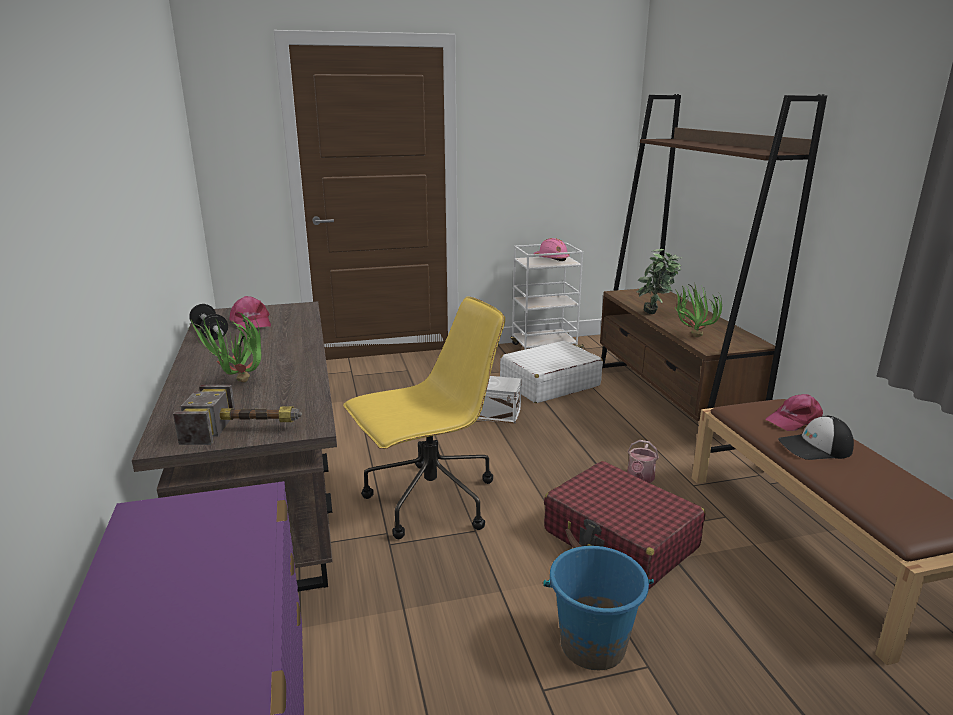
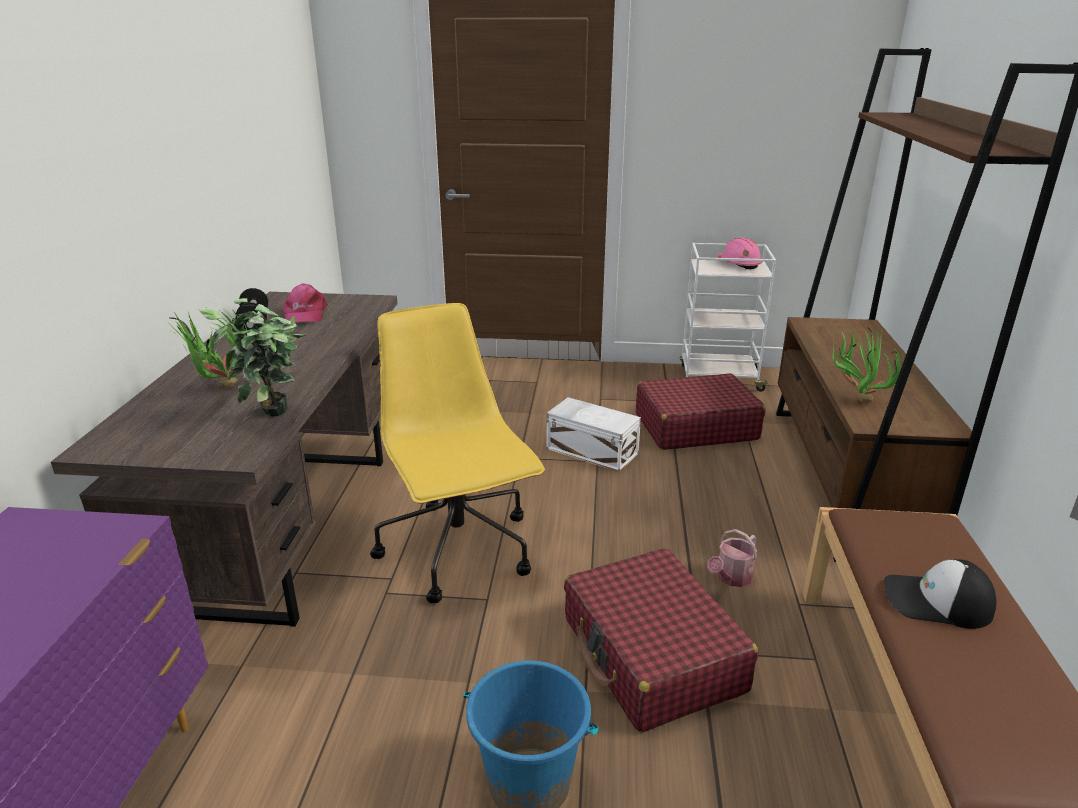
camera: 20 degrees right, 5 degrees up
(248, 428) = (181, 445): hammer -> none
(429, 502) = (459, 551): yellow office chair -> yellow office chair turned 105 degrees counterclockwise
(549, 384) = (695, 427): white suitcase -> red suitcase
(655, 315) = (831, 361): potted plant -> potted plant (272, 420)
(794, 420) = (937, 552): pink cap -> none

